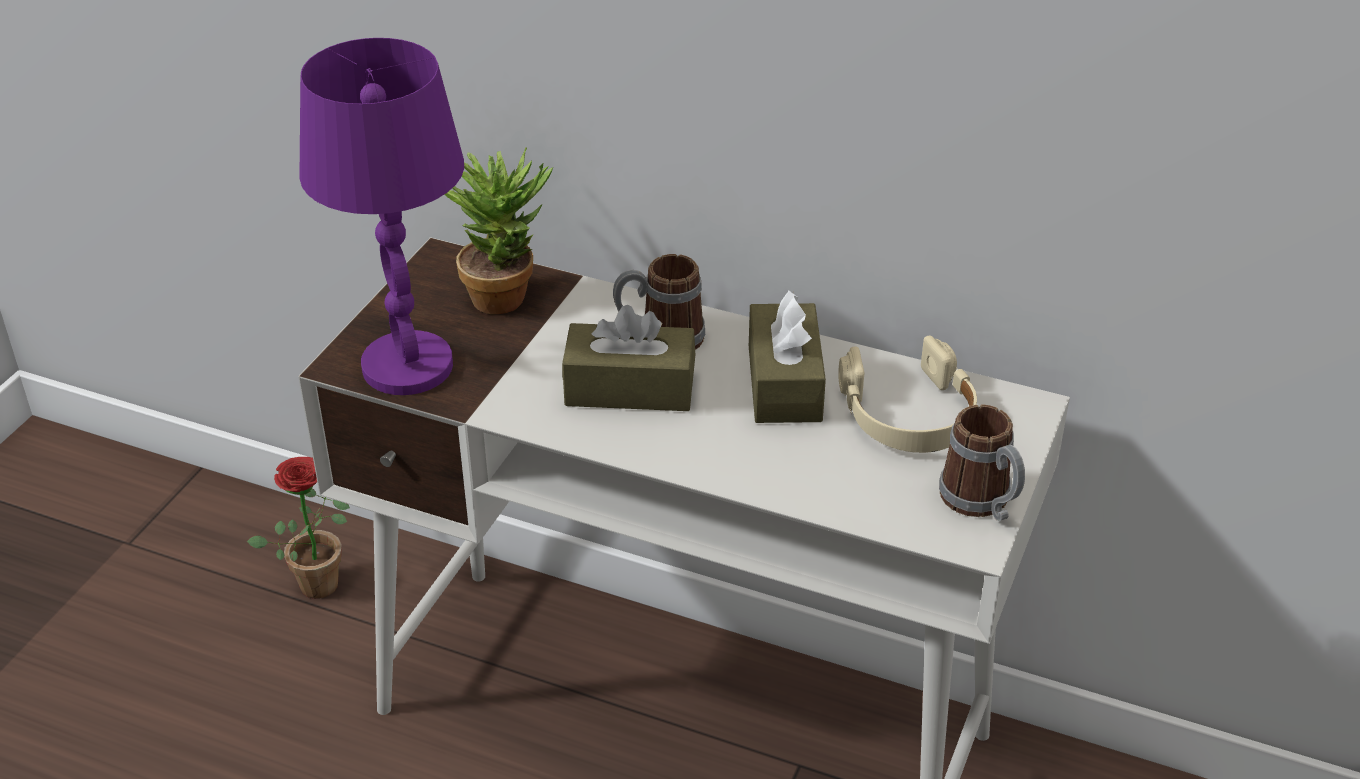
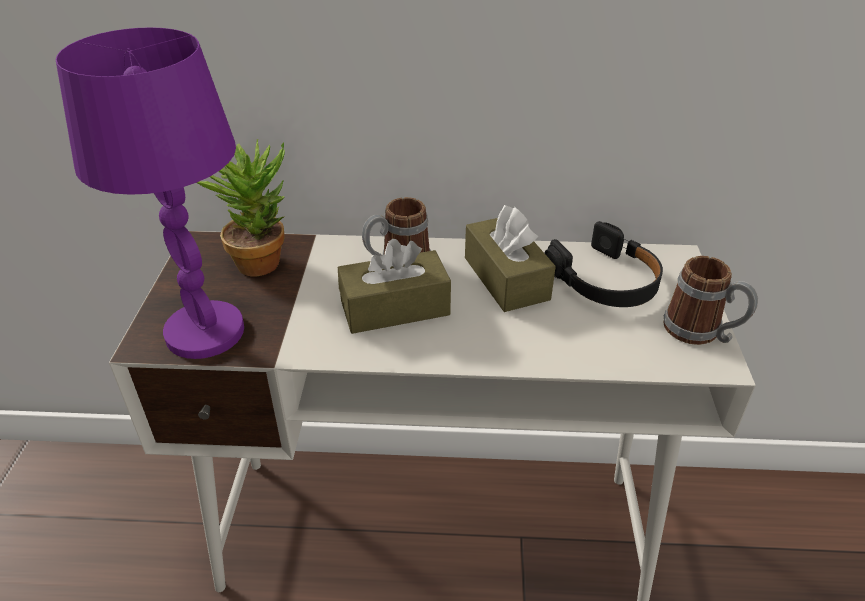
camera: 20 degrees left, 0 degrees up
(321, 578) = (141, 499): potted plant -> none
(909, 414) = (605, 280): beige headphones -> black headphones

